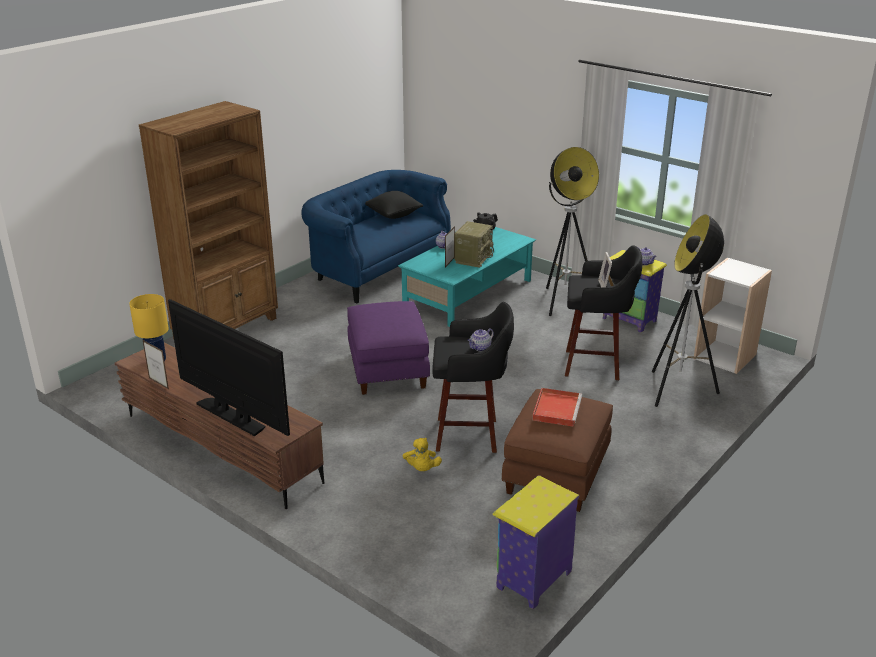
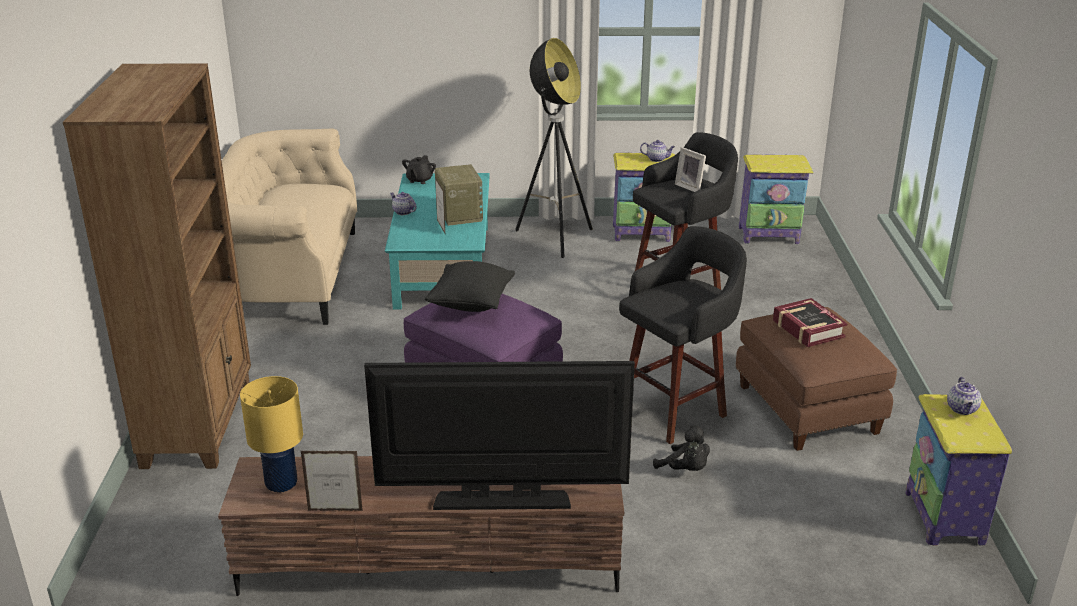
camera: 40 degrees left, 0 degrees up
(376, 268) = (289, 275): blue sofa -> beige sofa
(393, 215) = (289, 195): black pillow -> black pillow (471, 304)
(422, 469) = (685, 469): yellow plush toy -> black plush toy
(480, 348) = (692, 292): teapot -> teapot (962, 409)
(556, 408) = (807, 329): red tray -> book
(678, 391) = (782, 283): floor lamp -> none
(725, 357) = (770, 236): bookcase -> nightstand

